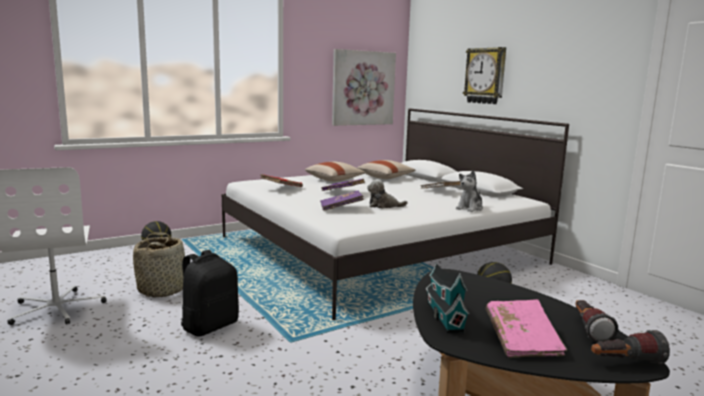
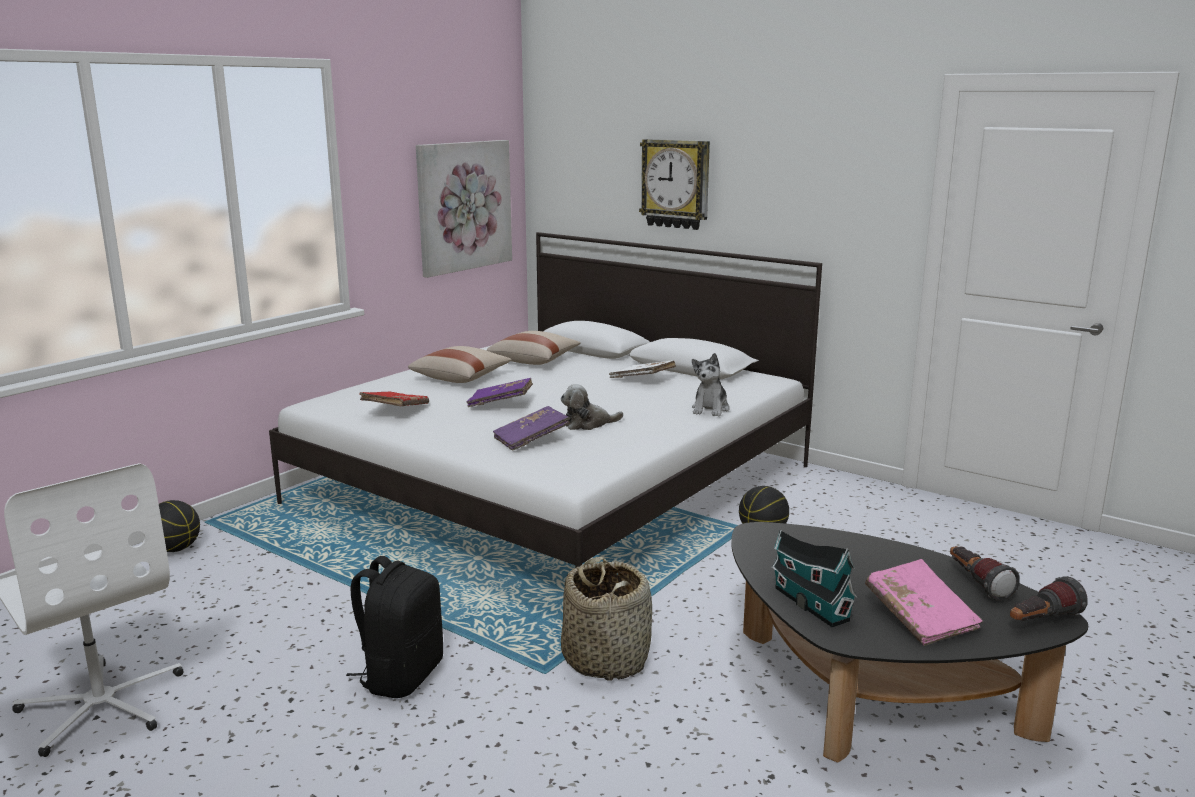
camera: 20 degrees left, 5 degrees up
(162, 289) = (261, 628): basket -> basket (606, 658)

